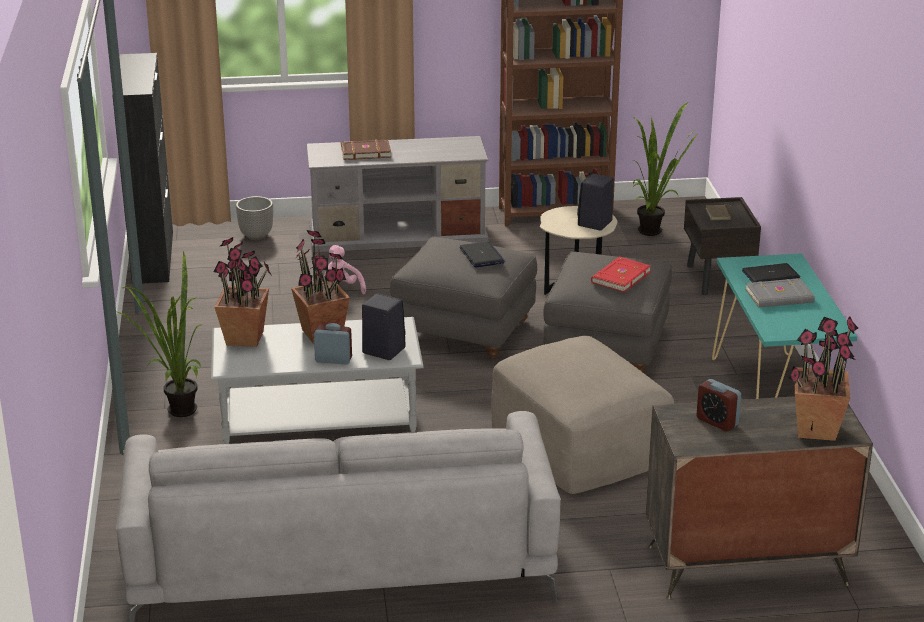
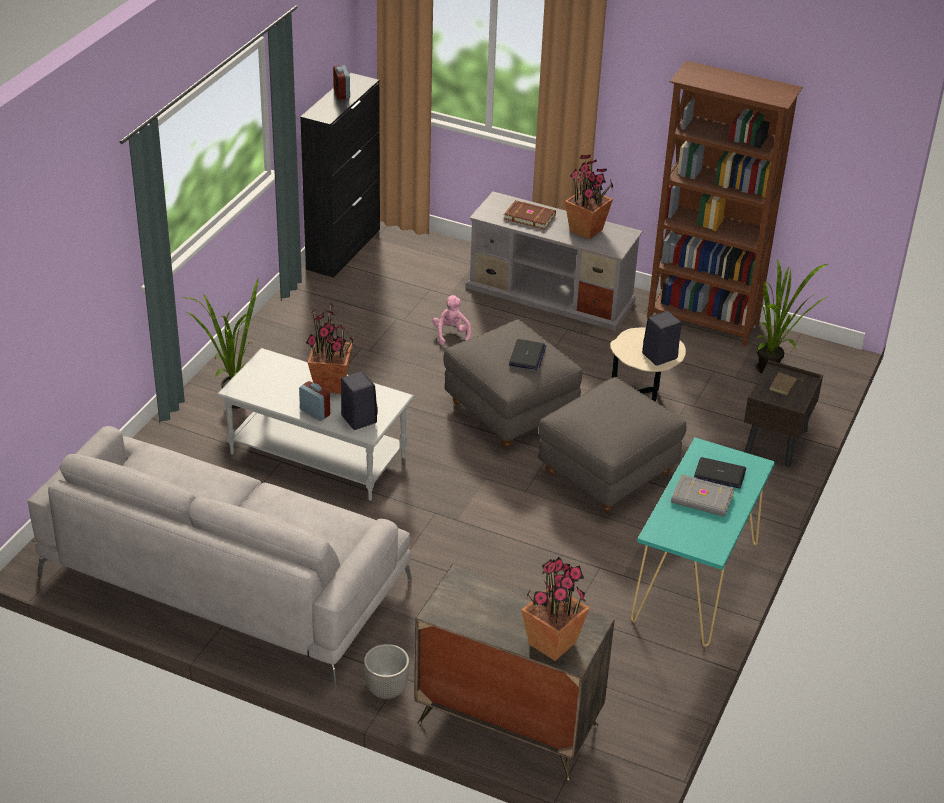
camera: 30 degrees right, 10 degrees up
(245, 338) = (273, 367): potted plant -> potted plant (586, 230)
(256, 236) = (438, 256): planter -> planter (386, 690)
(578, 443) = (492, 555): beige ottoman -> none
(619, 277) = (616, 420): red book -> none
(717, 422) = (483, 601): alarm clock -> alarm clock (341, 93)

